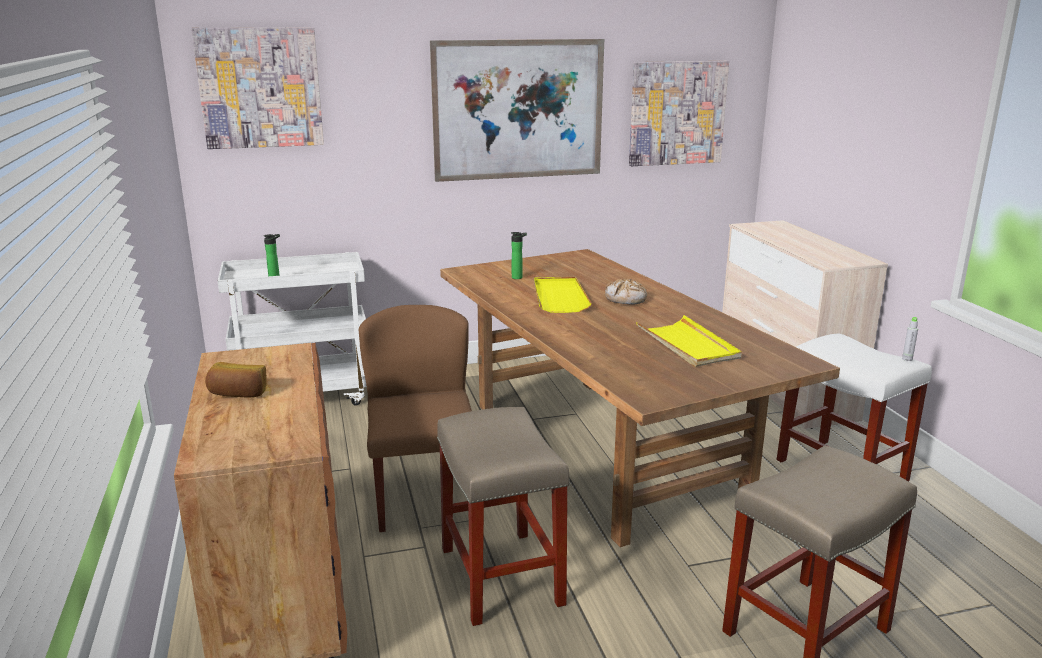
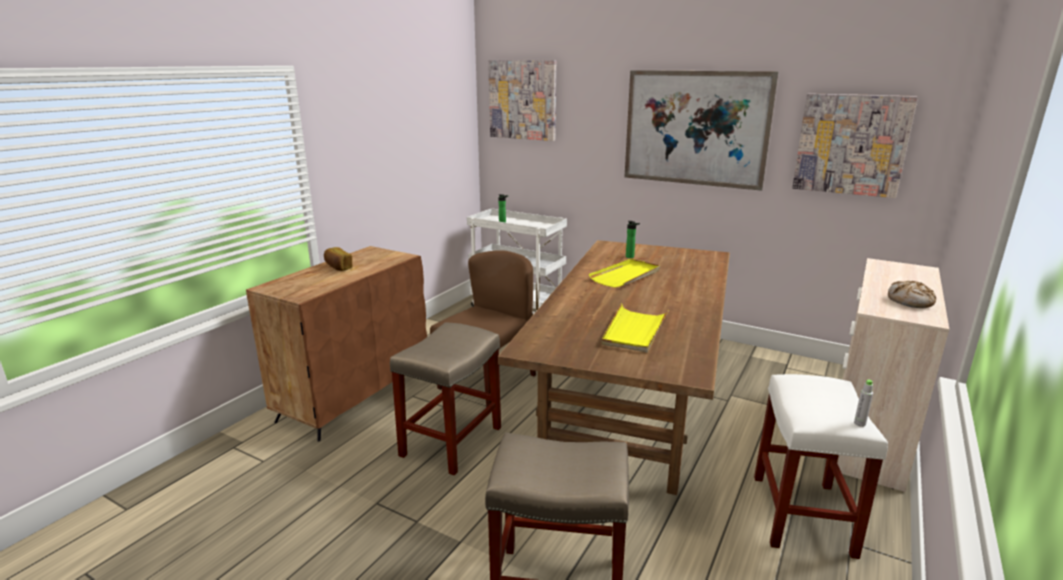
camera: 45 degrees right, 0 degrees up
(626, 299) = (668, 290): bread -> bread (910, 302)

